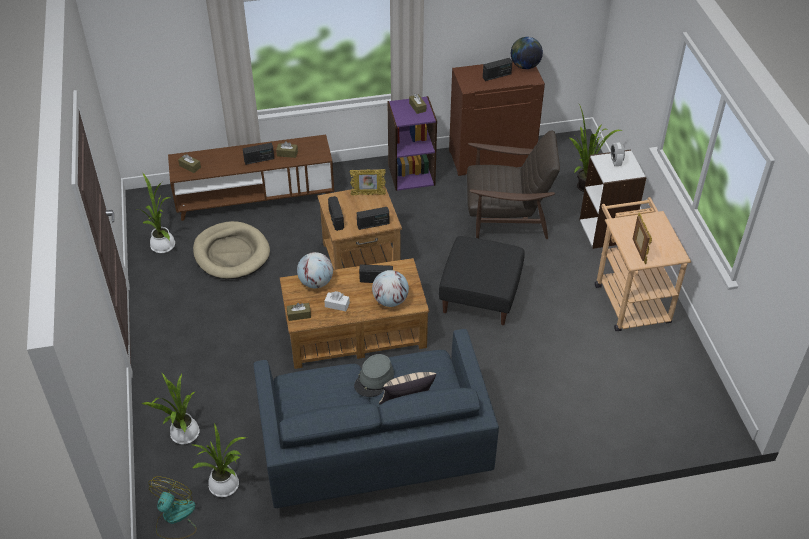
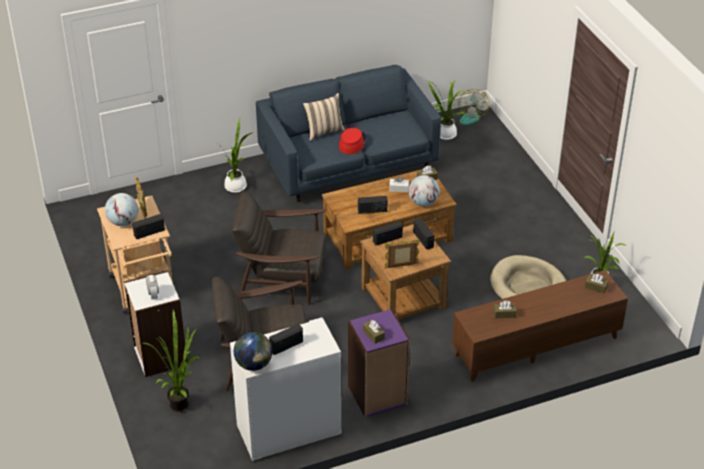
camera: 170 degrees right, 5 degrees down
(183, 435) = (490, 156): potted plant -> potted plant (236, 185)
(259, 160) = (530, 303): radio -> radio (149, 232)
(374, 379) = (352, 143): grey hat -> red hat
(390, 301) = (355, 196): globe -> globe (123, 222)
(480, 295) = (282, 278): black ottoman -> brown armchair
(492, 157) = (288, 431): brown cabinet -> white cabinet

